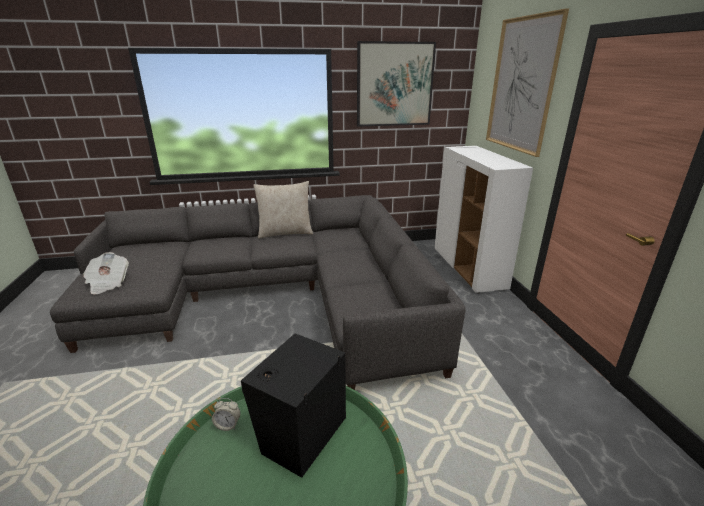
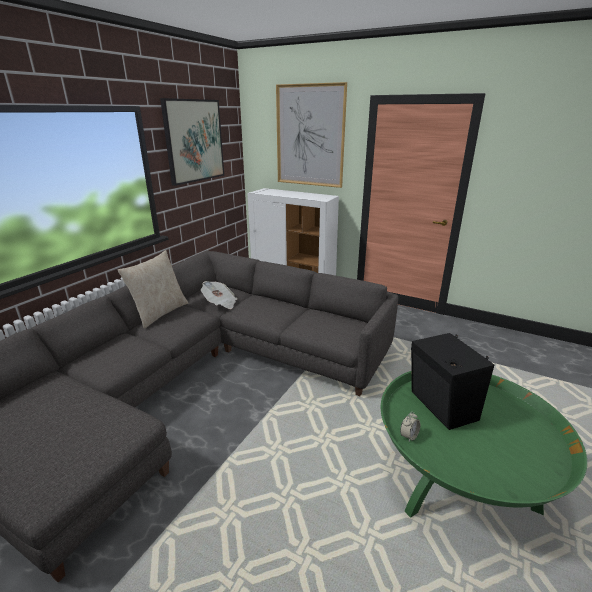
camera: 50 degrees left, 0 degrees up
(108, 283) = (61, 456): newspaper -> newspaper (220, 303)

